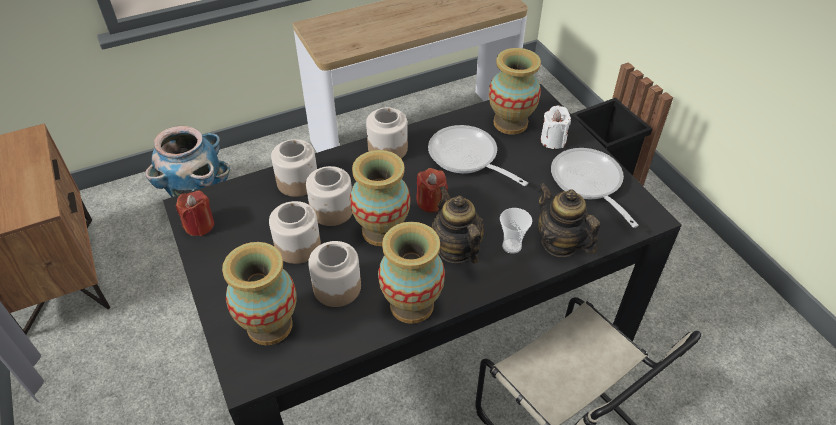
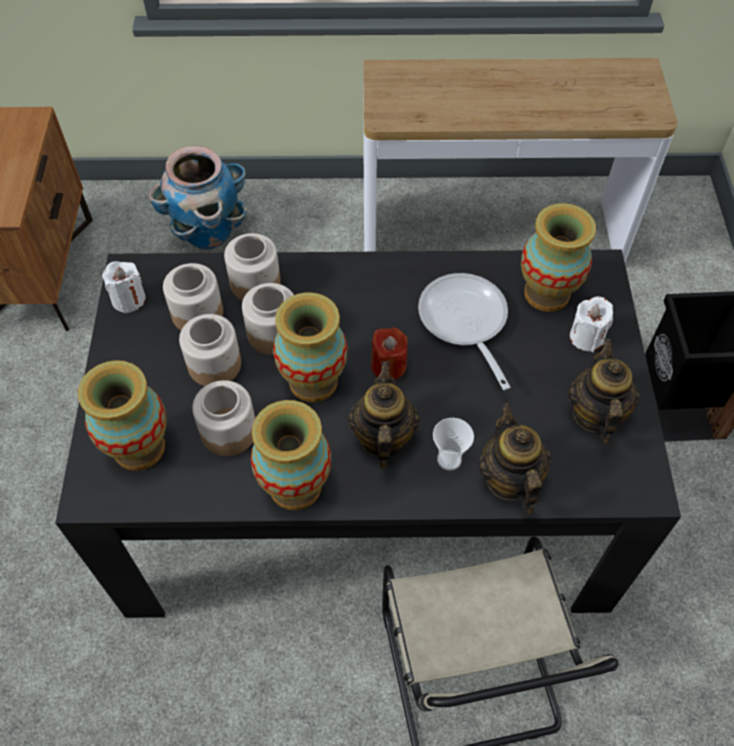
camera: 25 degrees right, 10 degrees up
(199, 225) = (129, 299): red candle -> white candle
(387, 149) = (378, 276): jar -> jar (198, 313)
(588, 183) = (595, 414): frying pan -> teapot

